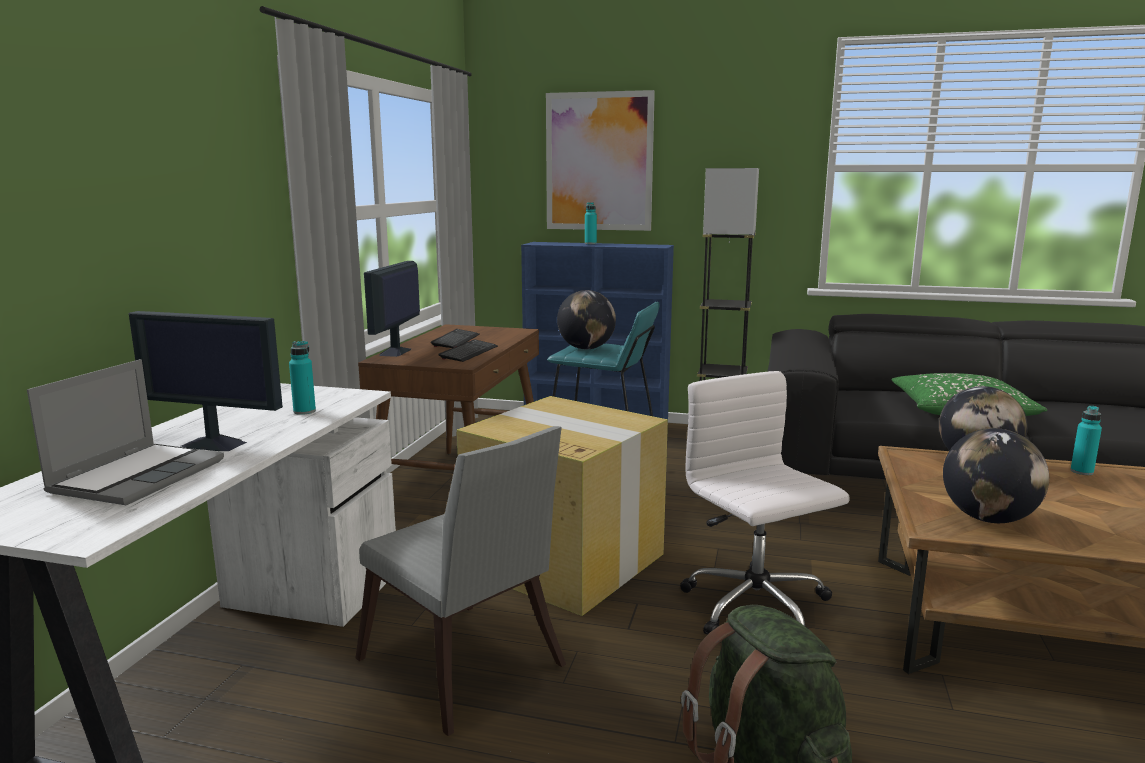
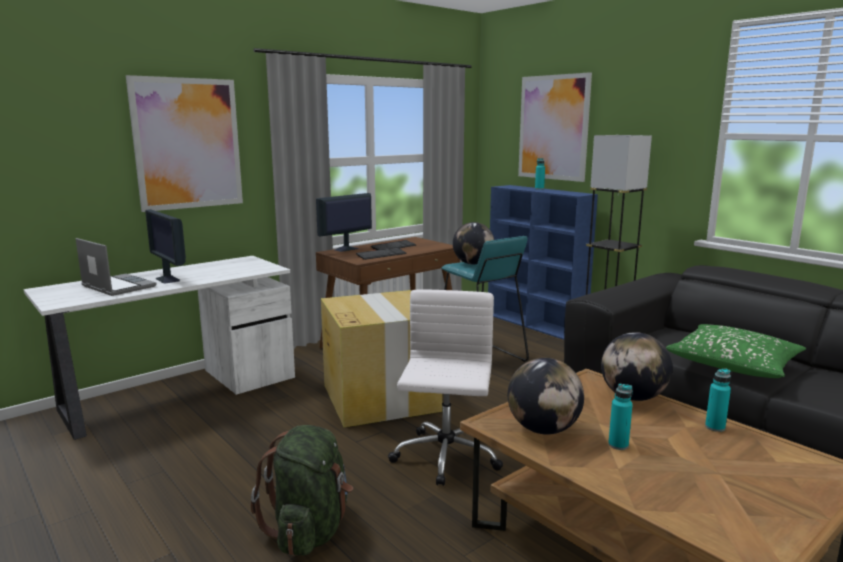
camera: 35 degrees right, 0 degrees up
(138, 476) = (117, 286): laptop -> laptop turned 105 degrees counterclockwise
(166, 179) = (187, 144): none -> picture
(304, 411) = (231, 272): turquoise bottle -> turquoise bottle (618, 445)
(465, 671) = (253, 431): grey chair -> none

